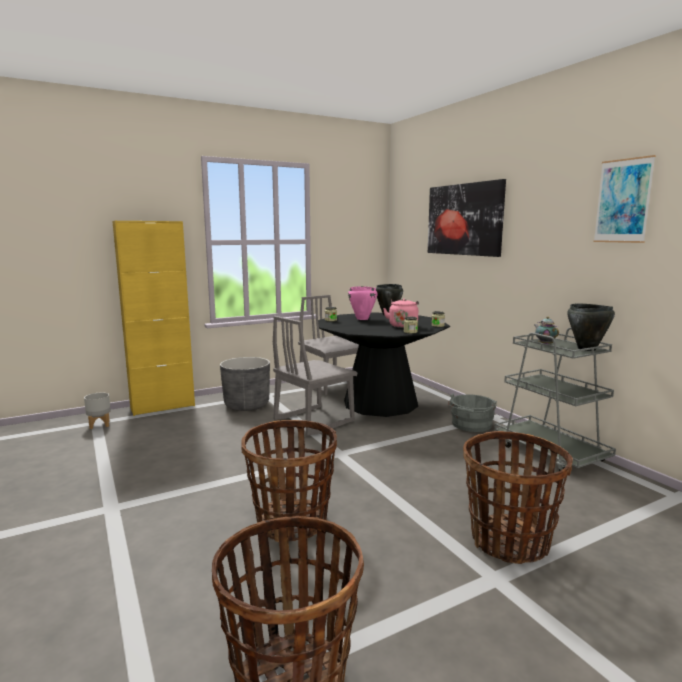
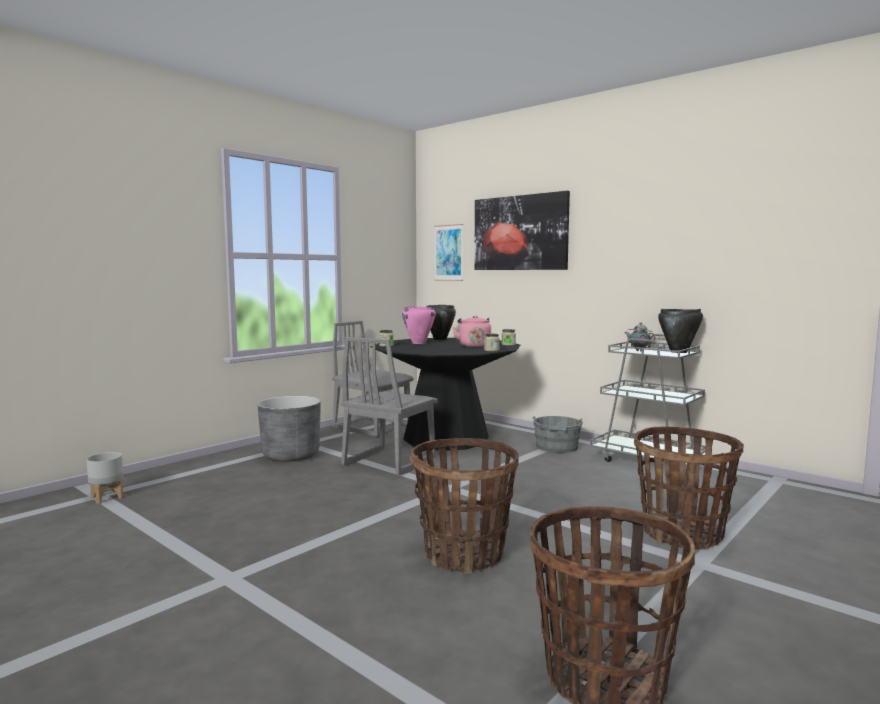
camera: 20 degrees left, 5 degrees down
(162, 407) = (178, 468): yellow cabinet -> none
(623, 201) = (699, 211): picture -> picture (448, 253)

